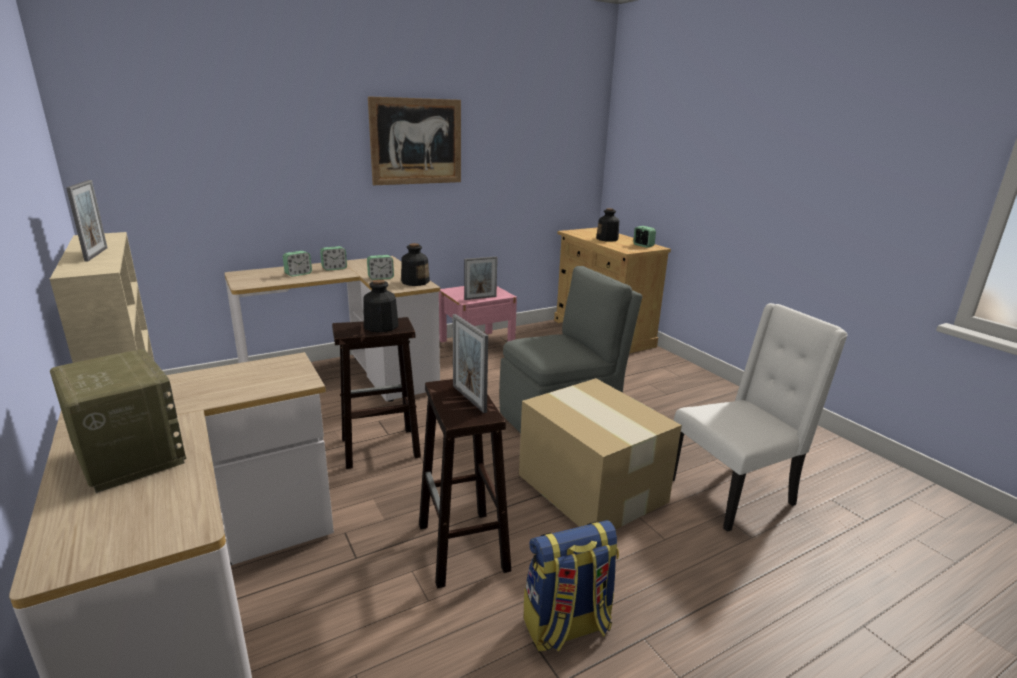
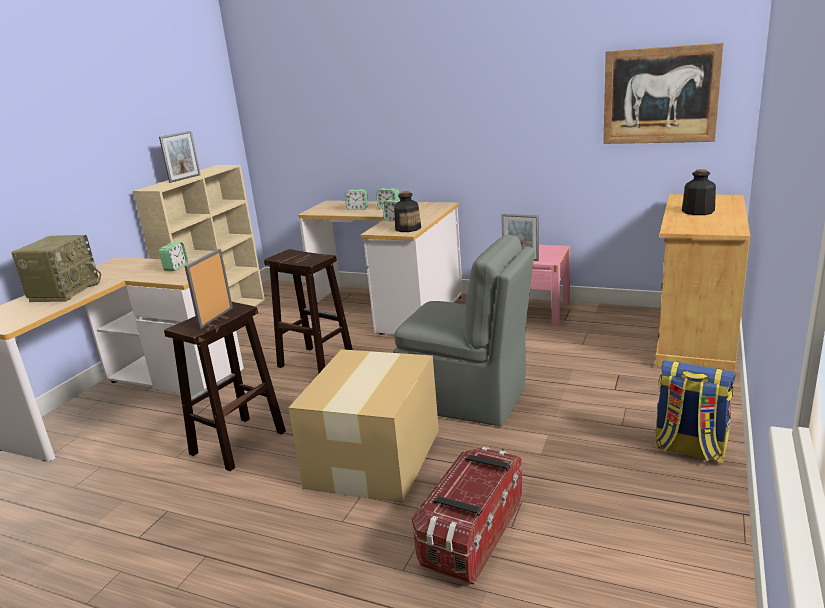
camera: 55 degrees right, 0 degrees up
(380, 326) = (303, 258): bottle -> none
(416, 141) = (482, 88): picture -> picture (660, 95)
(567, 627) = (191, 518): backpack -> backpack (689, 449)
(643, 245) = (720, 226): alarm clock -> alarm clock (176, 267)
(733, 493) = (471, 534): white chair -> storage box

